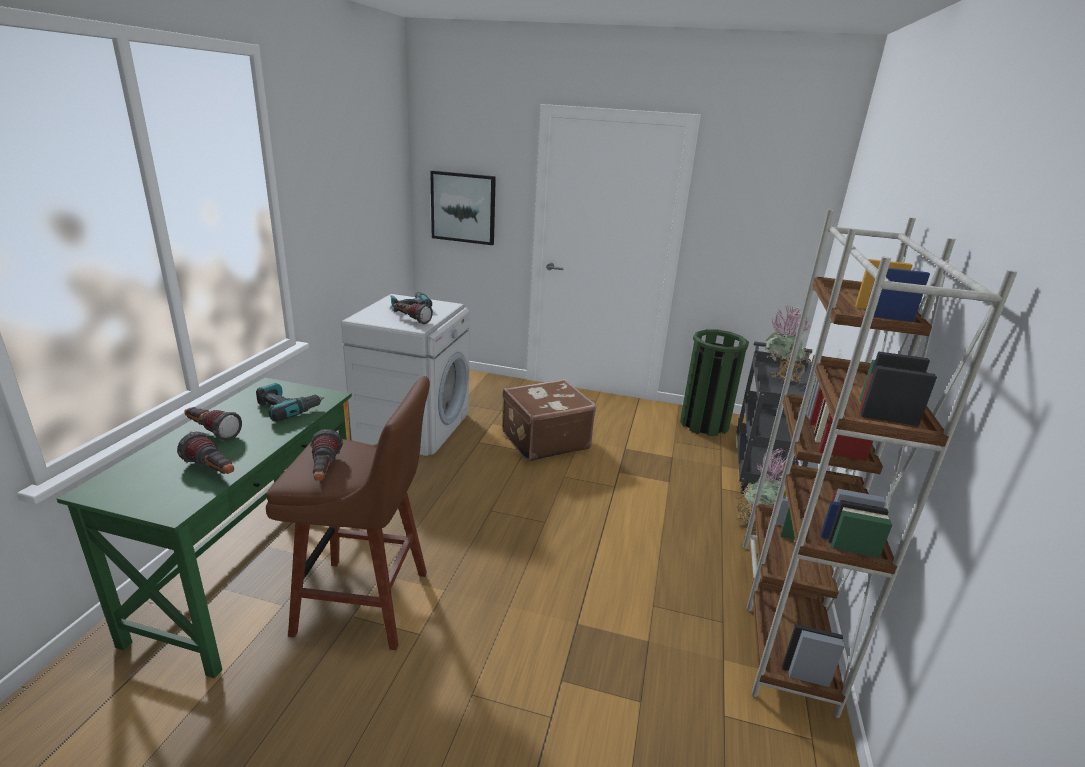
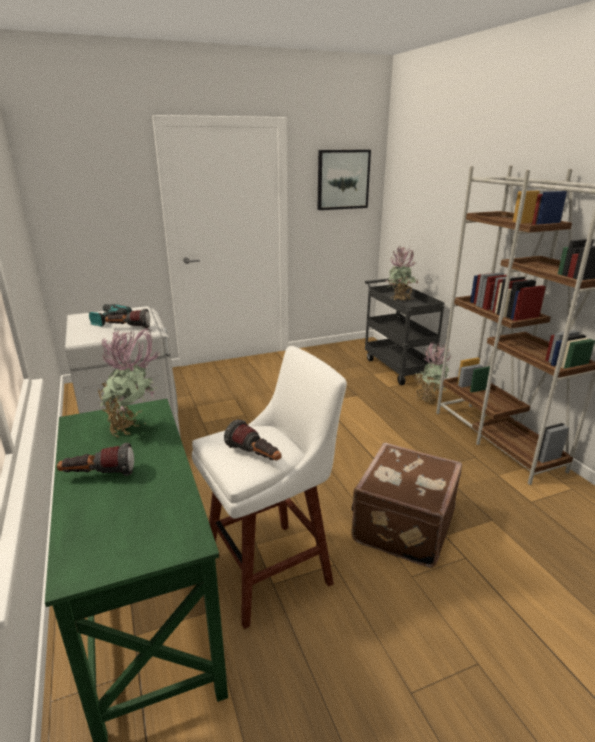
camera: 35 degrees left, 0 degrees up
(213, 471) = (164, 500): flashlight -> none
(288, 408) = (134, 429): power drill -> potted plant
(366, 603) = (271, 570): brown stool -> white stool
(463, 207) = (90, 221): picture -> picture (343, 179)
(544, 440) = (249, 402): brown suitcase -> brown suitcase (401, 526)
(704, 423) = (333, 353): green trash can -> none

